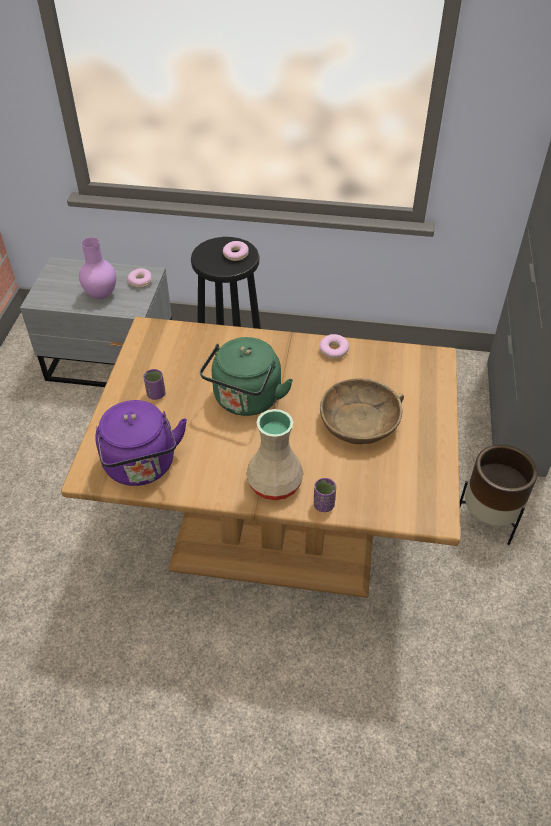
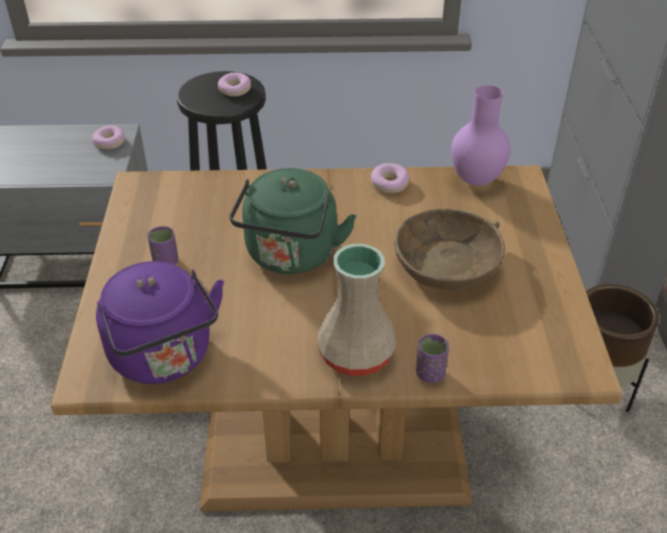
camera: 10 degrees left, 5 degrees down
(102, 295) = (61, 163): purple vase -> purple vase (477, 180)

